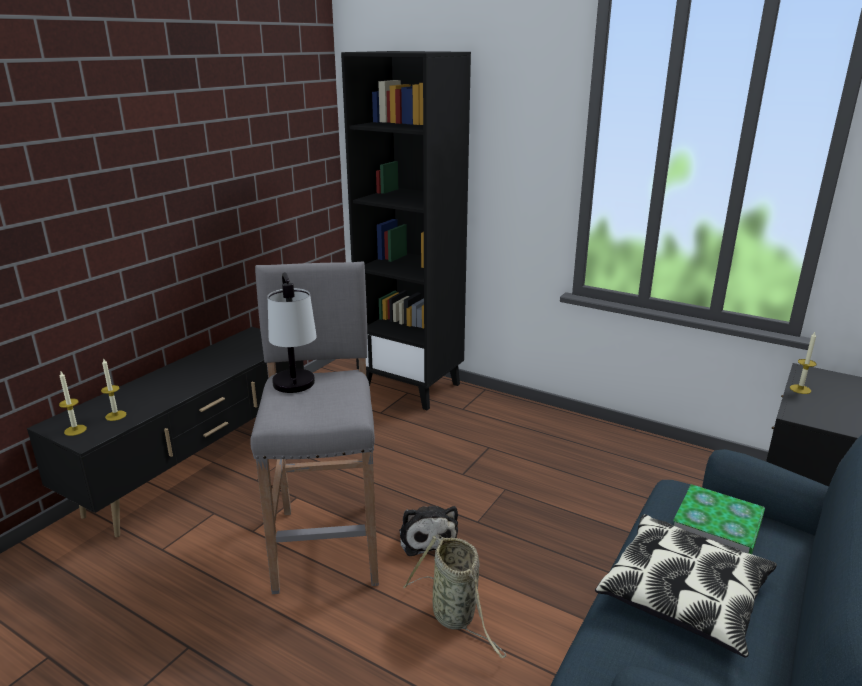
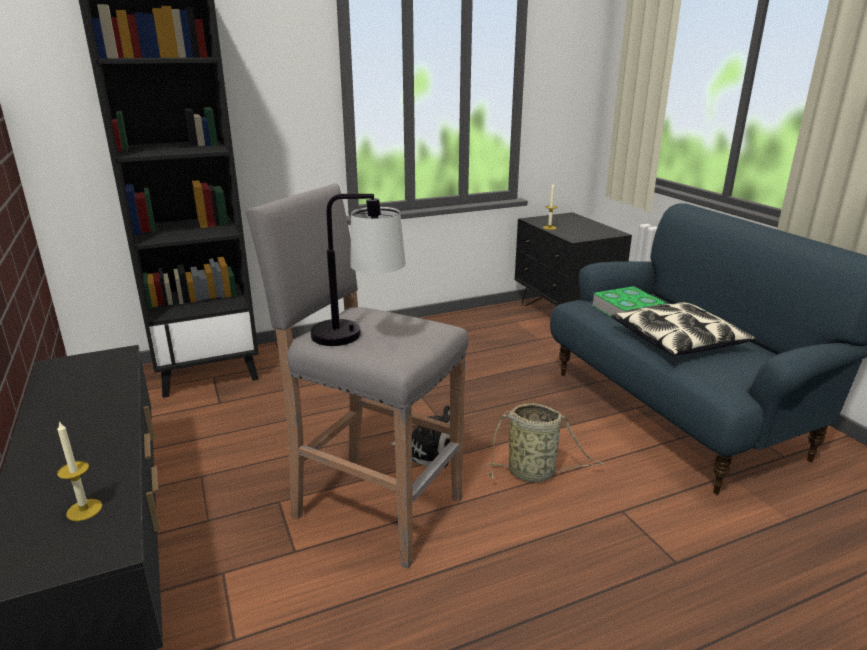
camera: 55 degrees left, 0 degrees up
(75, 430) = (62, 556): candle -> none

